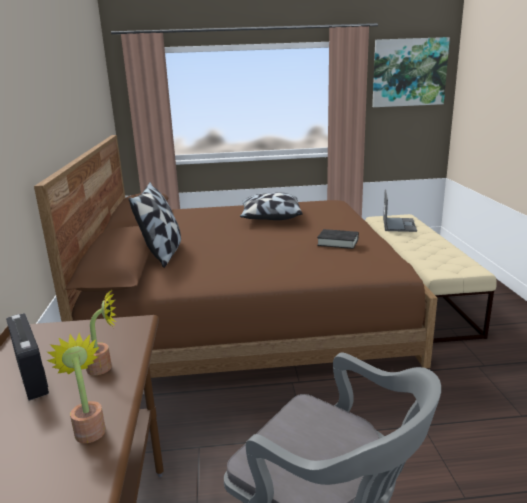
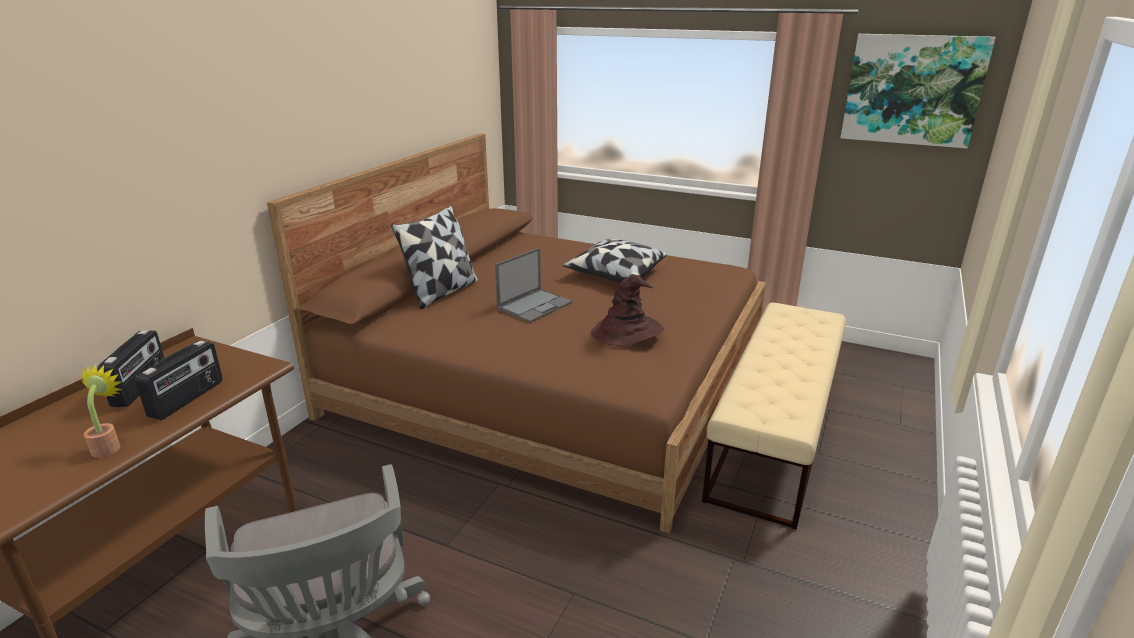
camera: 30 degrees right, 5 degrees up
(104, 367) = (187, 399): potted plant -> radio
(338, 242) = (627, 332): black book -> brown hat
(398, 224) = (794, 326): laptop -> laptop (535, 305)

